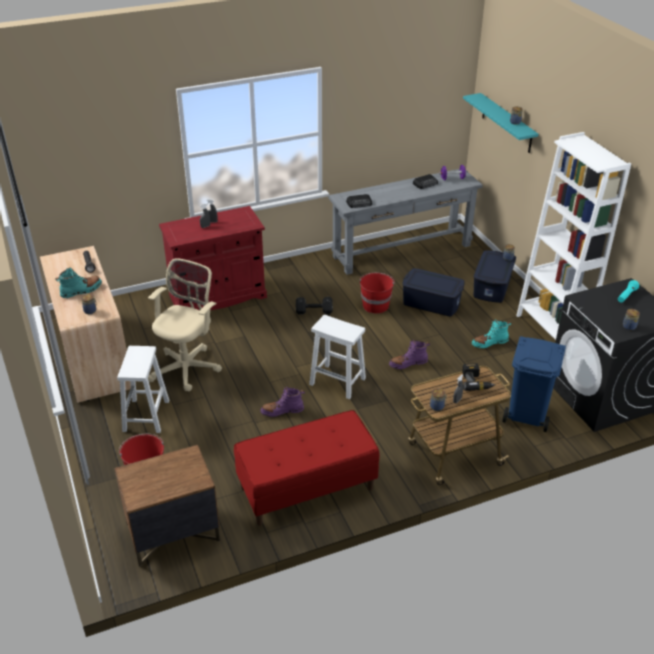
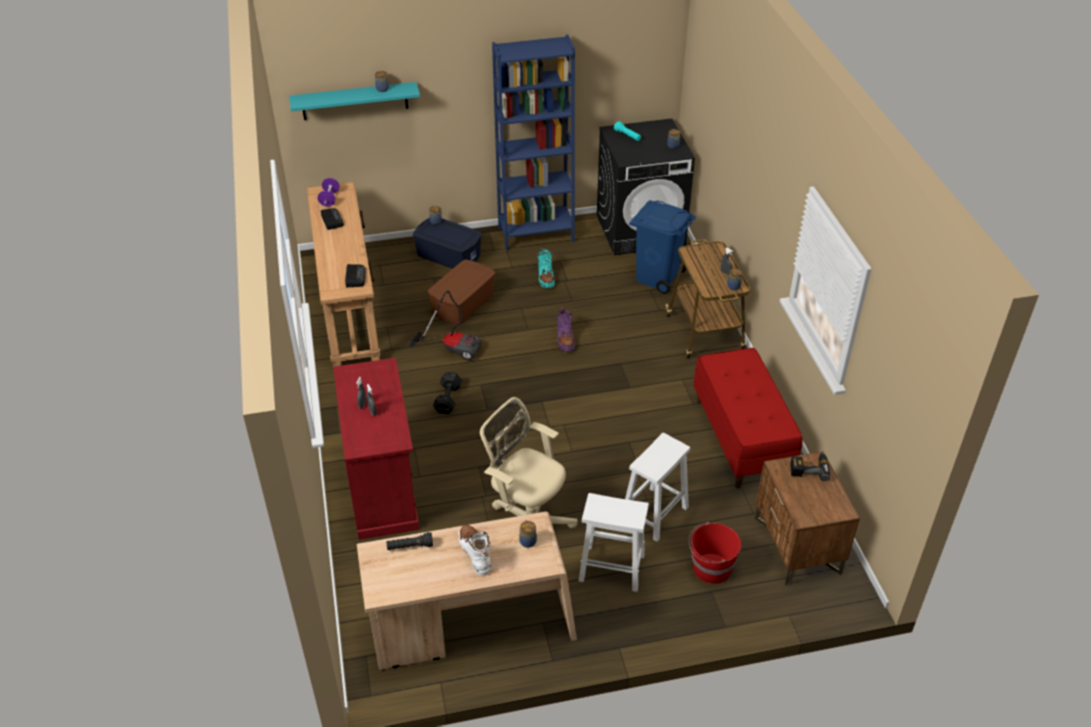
camera: 80 degrees left, 5 degrees up
(81, 290) = (475, 553): turquoise boot -> white boot
(282, 411) = (623, 445): purple boot -> none
(338, 381) = (583, 395): white stool -> white stool (654, 513)
(375, 305) = (453, 347): red bucket -> vacuum cleaner
(402, 251) = (348, 308): grey console table -> brown console table
(431, 302) = (462, 304): blue storage box -> brown storage box
(476, 382) = (702, 257): power drill -> power drill (809, 468)
(551, 330) = (536, 234): white bookcase -> blue bookcase

